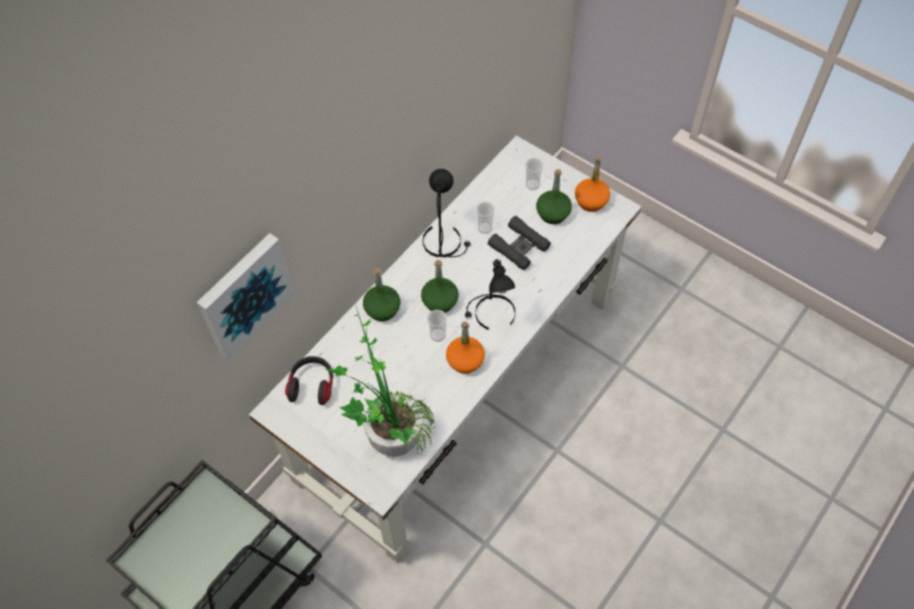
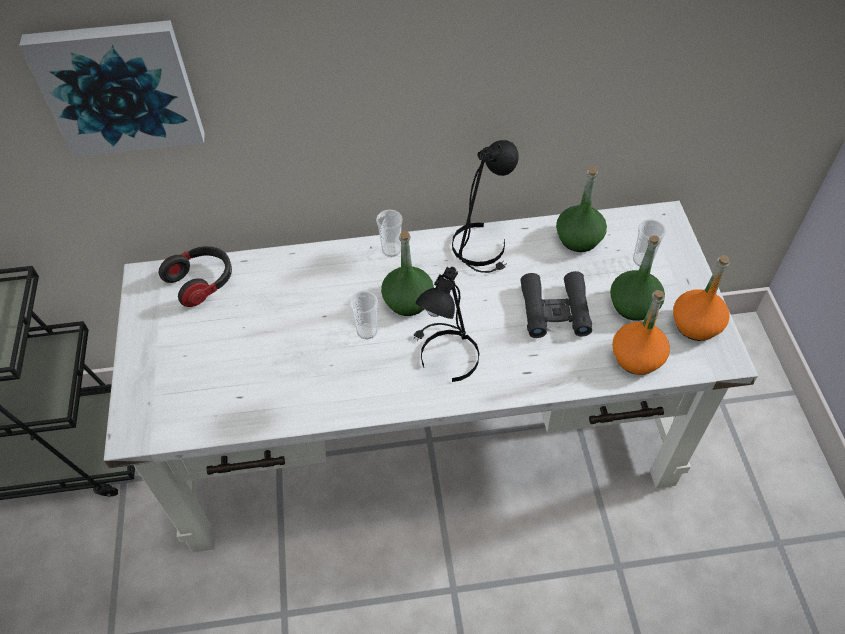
camera: 45 degrees right, 5 degrees down
(382, 309) = (345, 265): green bottle -> green bottle (579, 239)
(389, 431) = (211, 383): potted plant -> none
(465, 361) = (363, 378): orange bottle -> orange bottle (636, 357)
(485, 228) = (538, 265): cup -> cup (391, 249)

